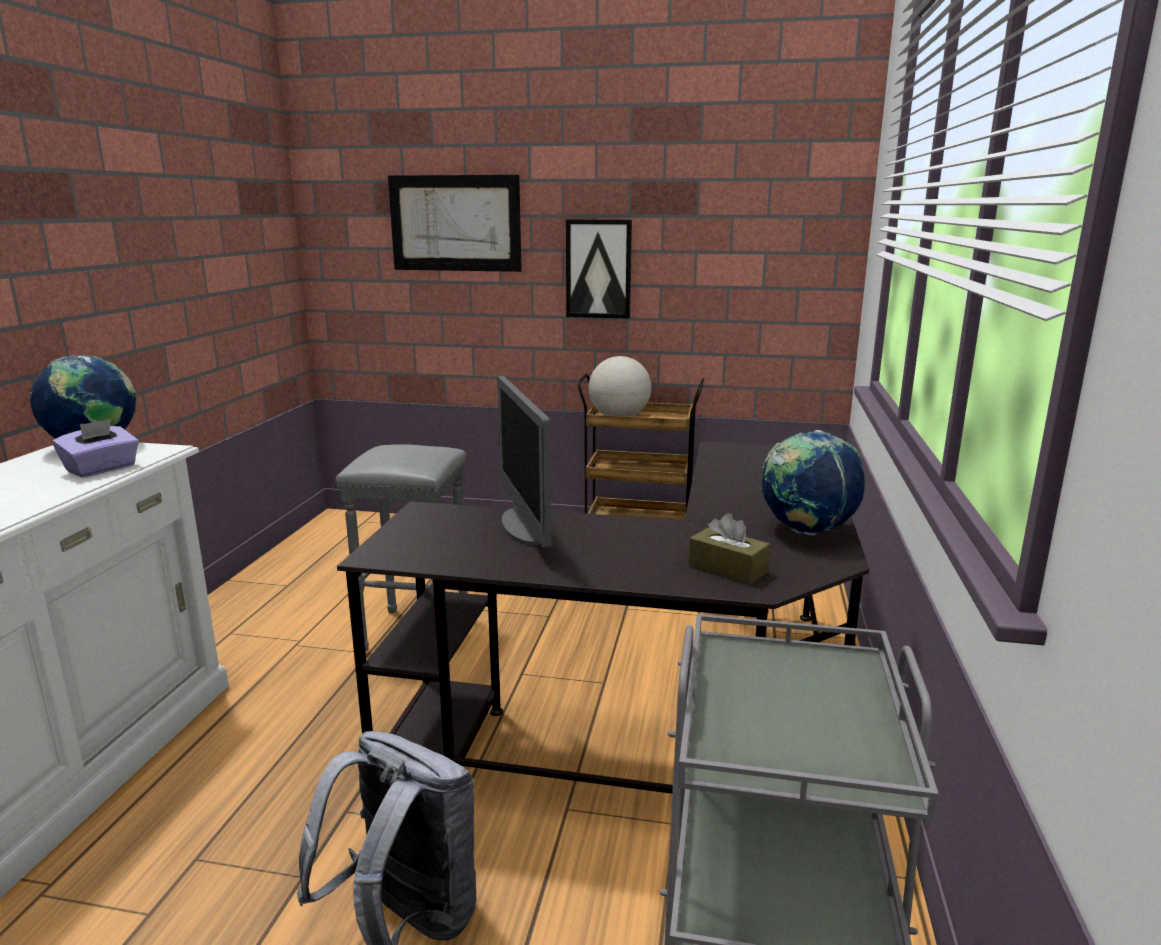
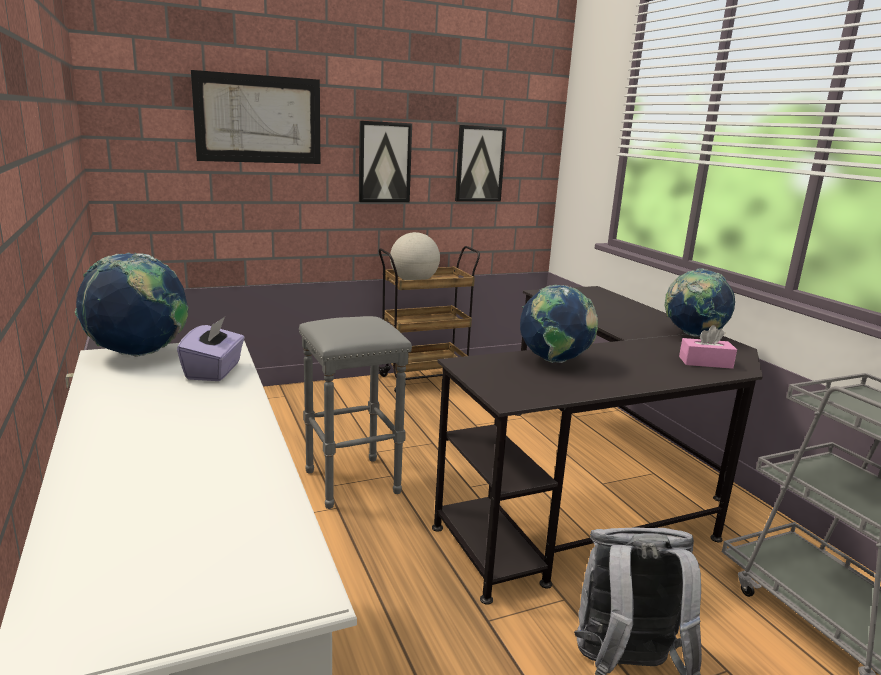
camera: 35 degrees left, 0 degrees up
(525, 527) = (554, 361): monitor -> globe
(728, 568) = (705, 362): brown tissue box -> pink tissue box
(731, 269) = (479, 164): none -> picture

